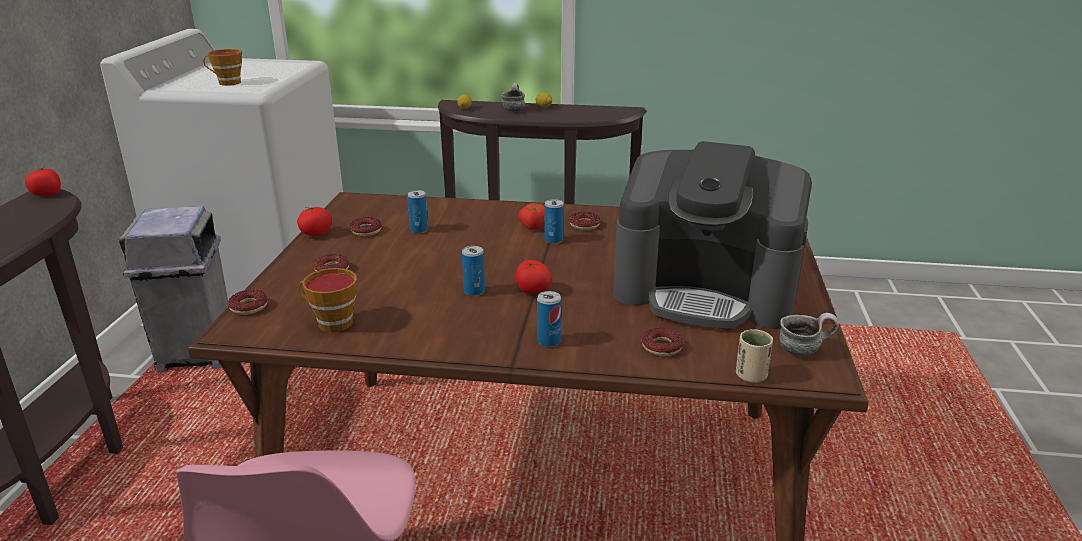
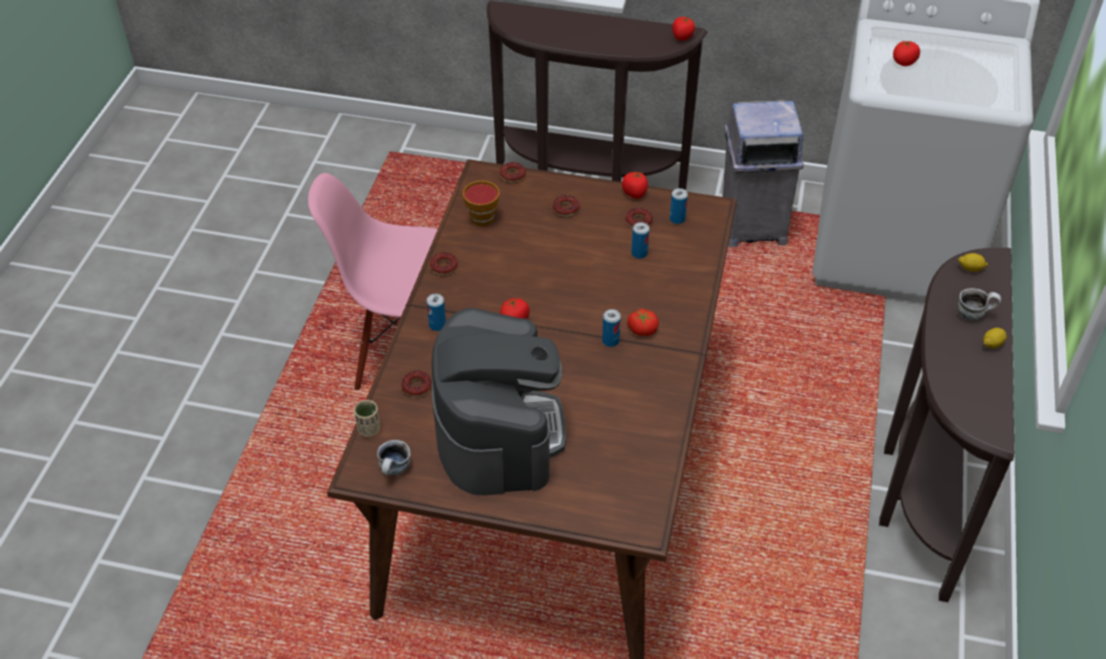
camera: 95 degrees right, 20 degrees up
(227, 83) = (904, 62): cup -> tomato
(474, 291) = (519, 287): can -> can (677, 219)
(584, 225) = (643, 366): donut -> donut (444, 266)
(706, 291) = (498, 431): coffee machine -> coffee machine turned 150 degrees clockwise

